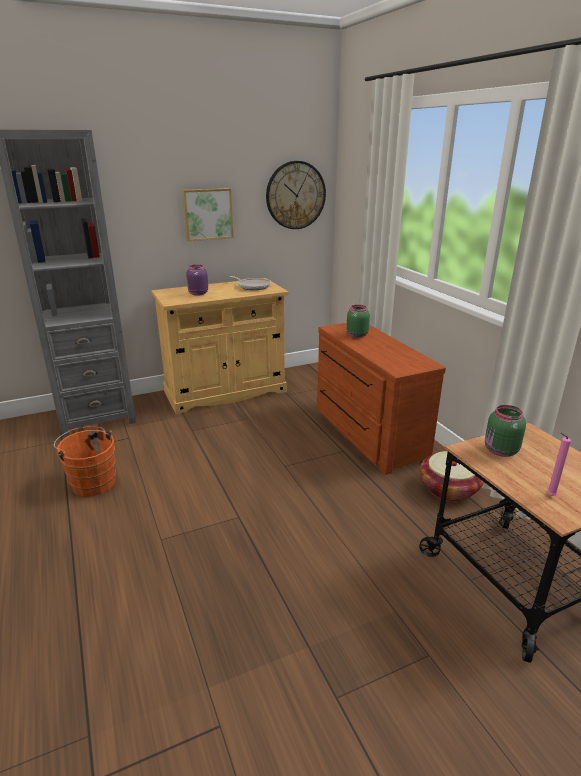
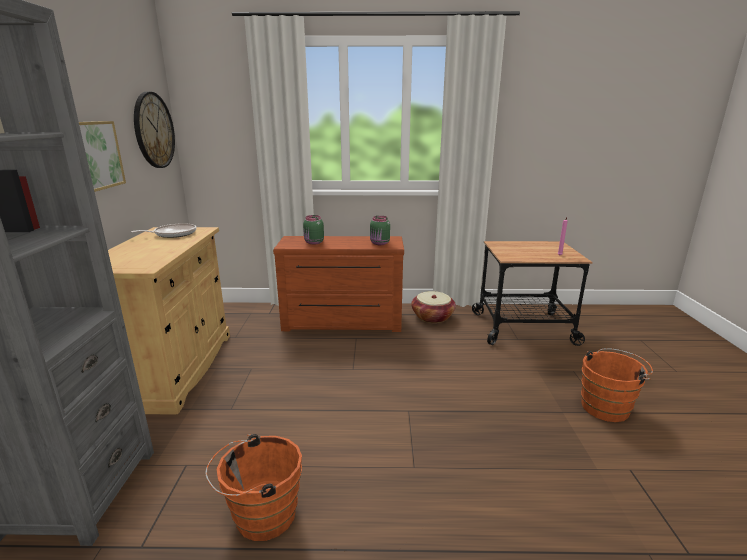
camera: 65 degrees left, 5 degrees down
(197, 293) = (142, 254): purple jar -> none
(353, 702) = (607, 406): none -> orange bucket
(500, 451) = (512, 253): green jar -> green jar (379, 243)

